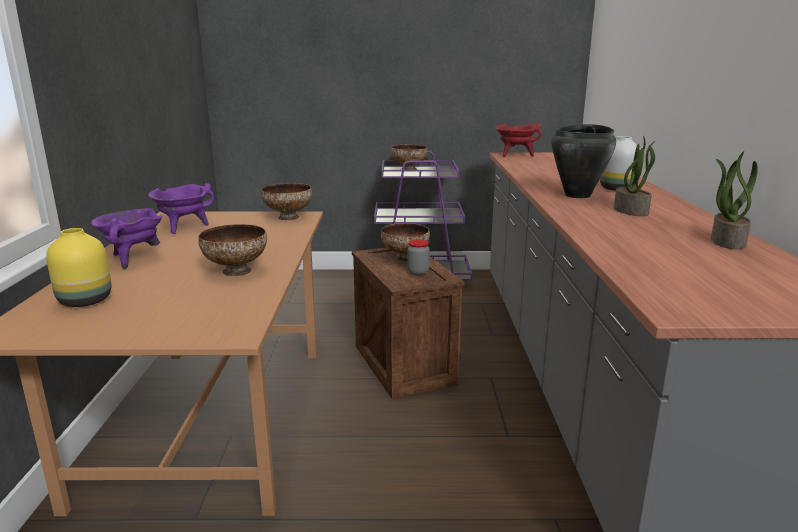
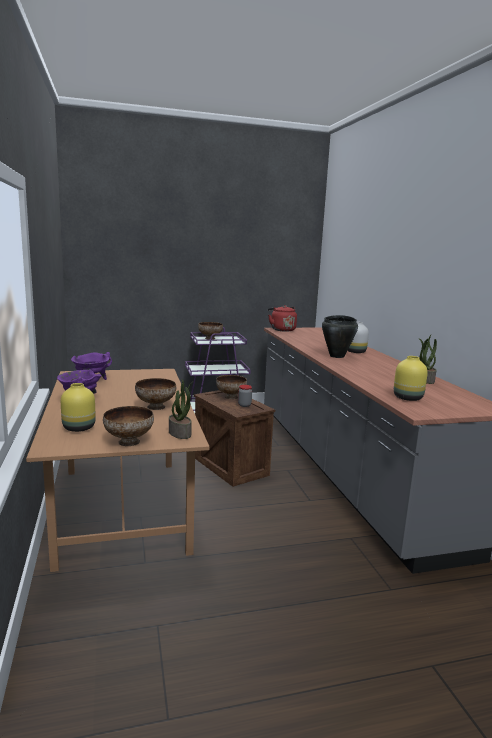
camera: 15 degrees left, 5 degrees down
(289, 217) = (156, 373): bowl -> bowl (129, 441)
(515, 155) = (281, 329): red cooking pot -> red kettle
(631, 211) = (371, 365): potted plant -> potted plant (180, 433)
(668, 277) = (407, 398): none -> yellow vase

